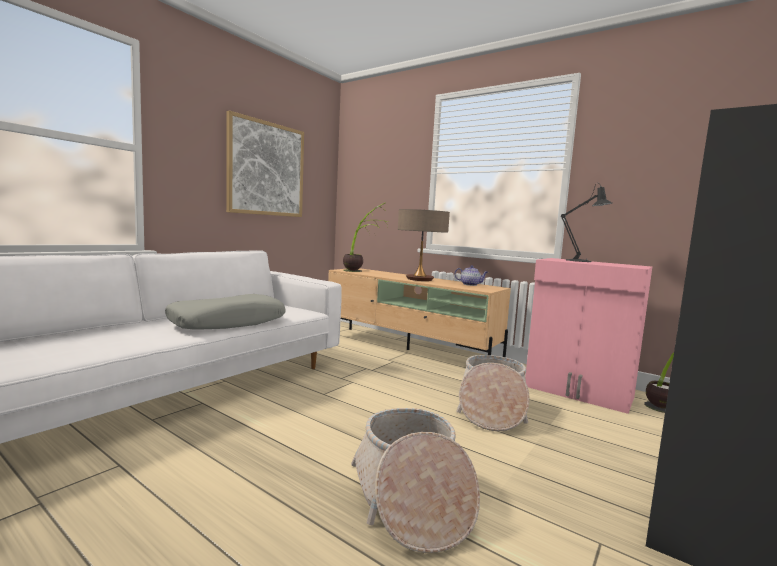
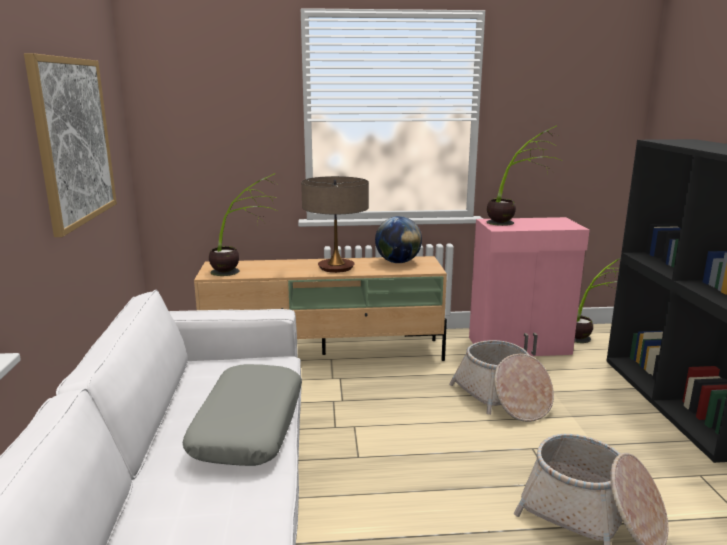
camera: 40 degrees left, 10 degrees up
(470, 284) = (398, 262): teapot -> globe
(582, 261) = (516, 222): black table lamp -> potted plant

